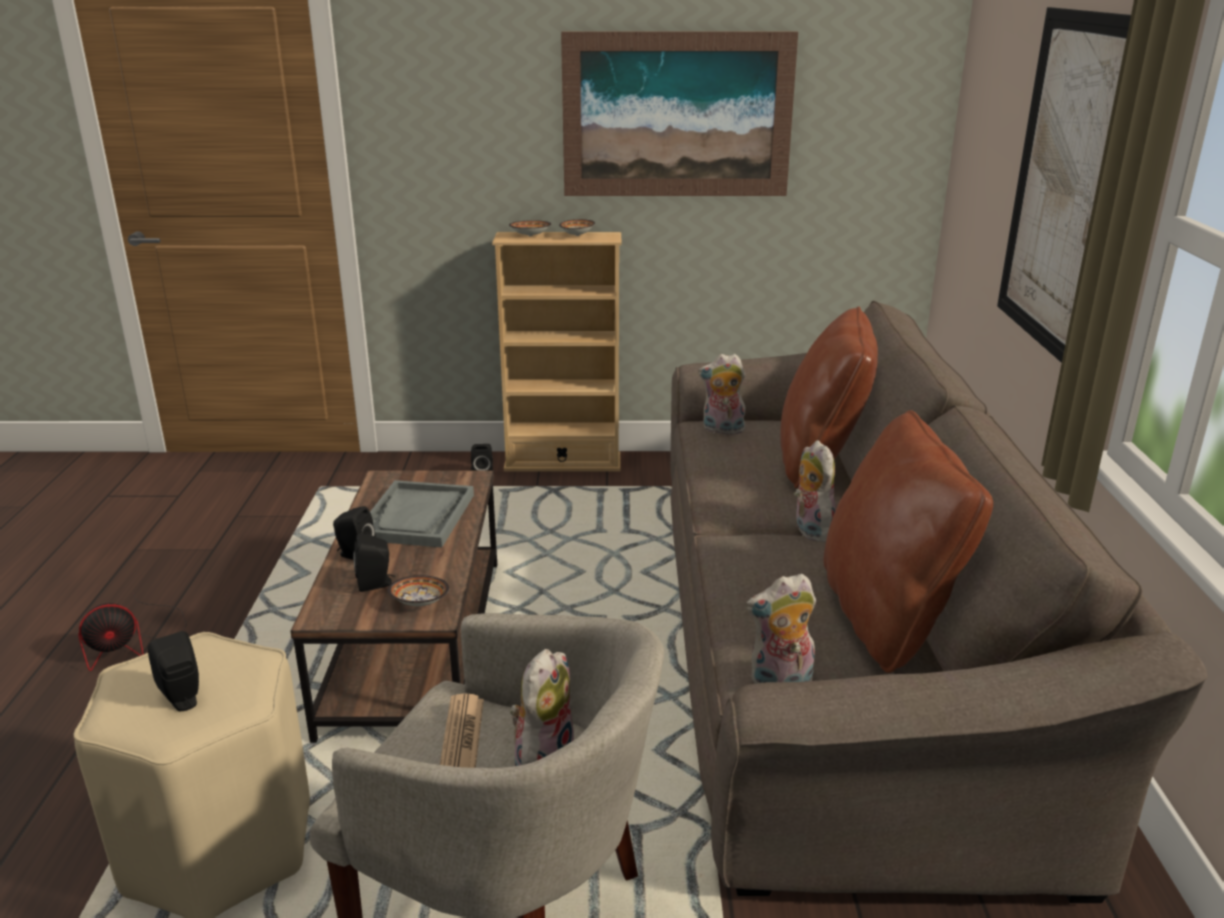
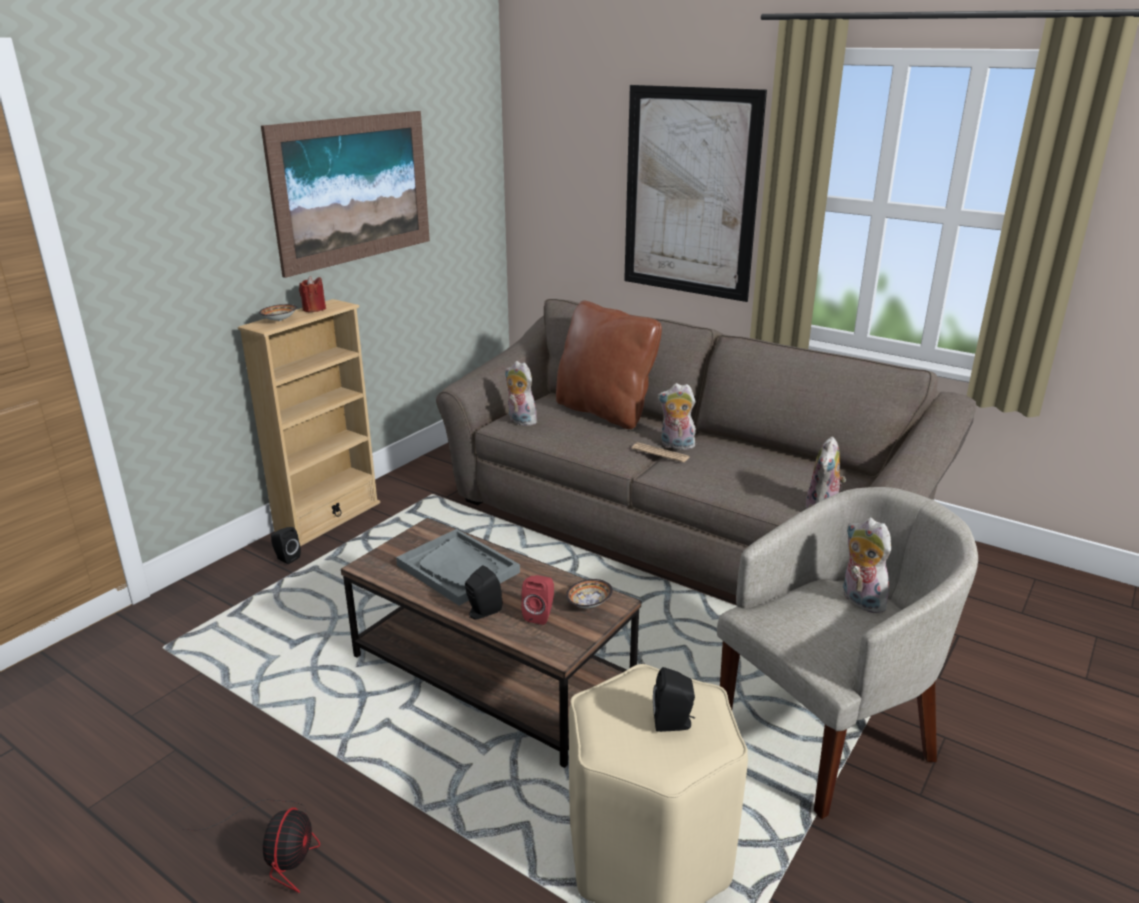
camera: 55 degrees left, 0 degrees up
(376, 584) = (540, 615): black speaker -> red speaker
(462, 736) = (813, 616): newspaper -> newspaper (660, 453)
(578, 235) = (314, 309): bowl -> red candle
(722, 430) = (520, 421): plush toy -> plush toy turned 90 degrees clockwise
(887, 617) = (790, 461): brown pillow -> none

